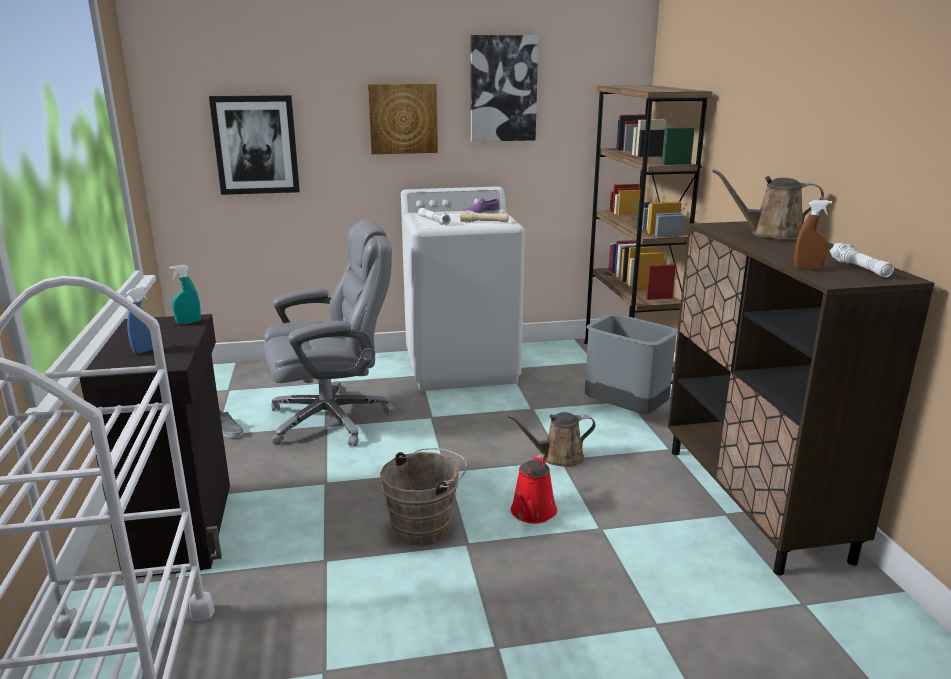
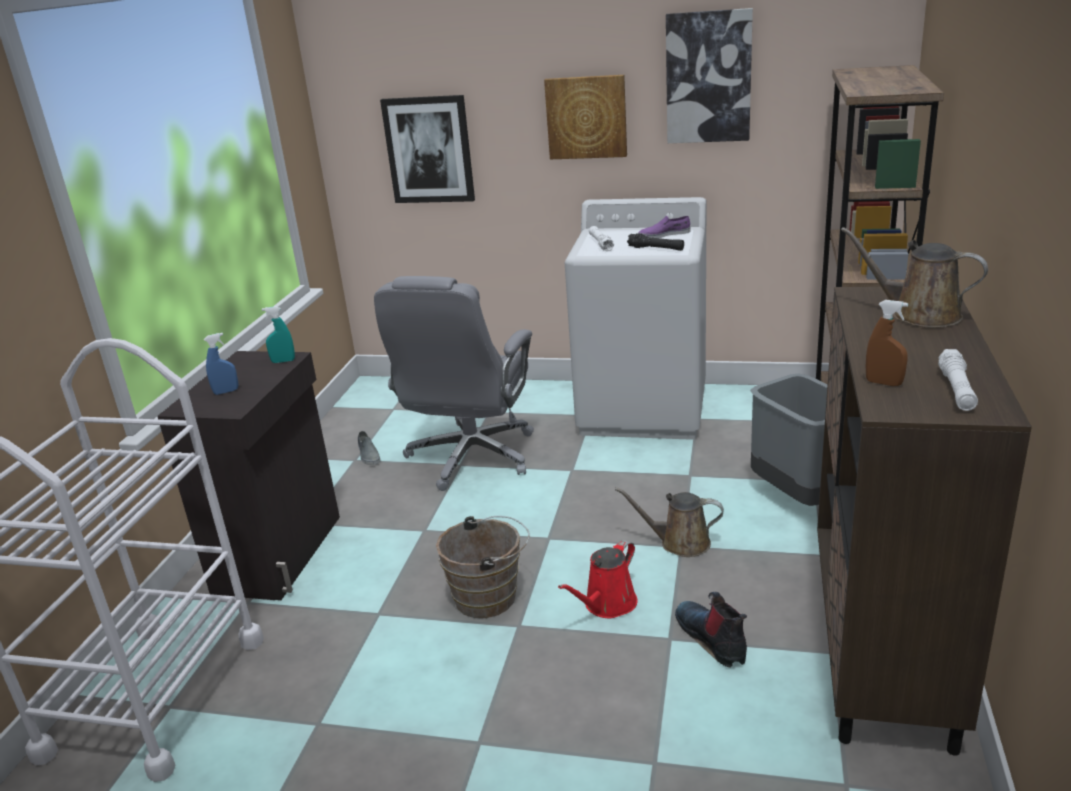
camera: 25 degrees right, 5 degrees up
(332, 419) = (471, 457): grey office chair -> grey office chair turned 105 degrees clockwise
(484, 222) = (656, 249): beige flashlight -> black flashlight
(633, 522) = (712, 639): none -> boot

